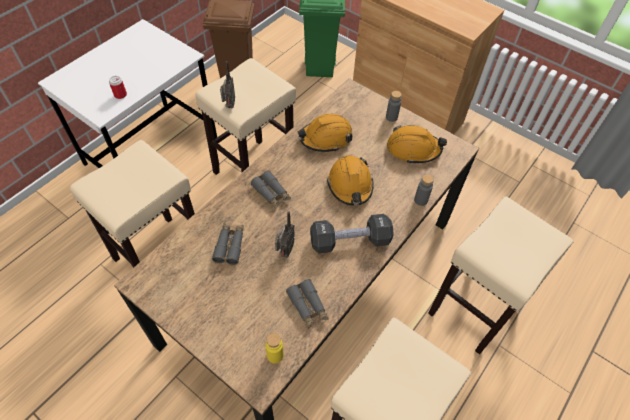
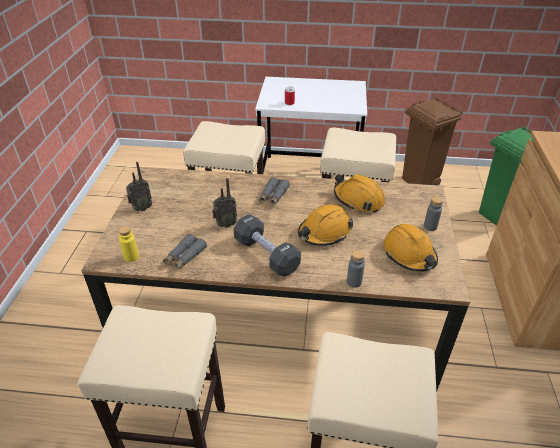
camera: 60 degrees right, 15 degrees down
(229, 106) = (333, 144): radio -> radio (141, 208)
(230, 245) = (208, 197): grey binoculars -> none

